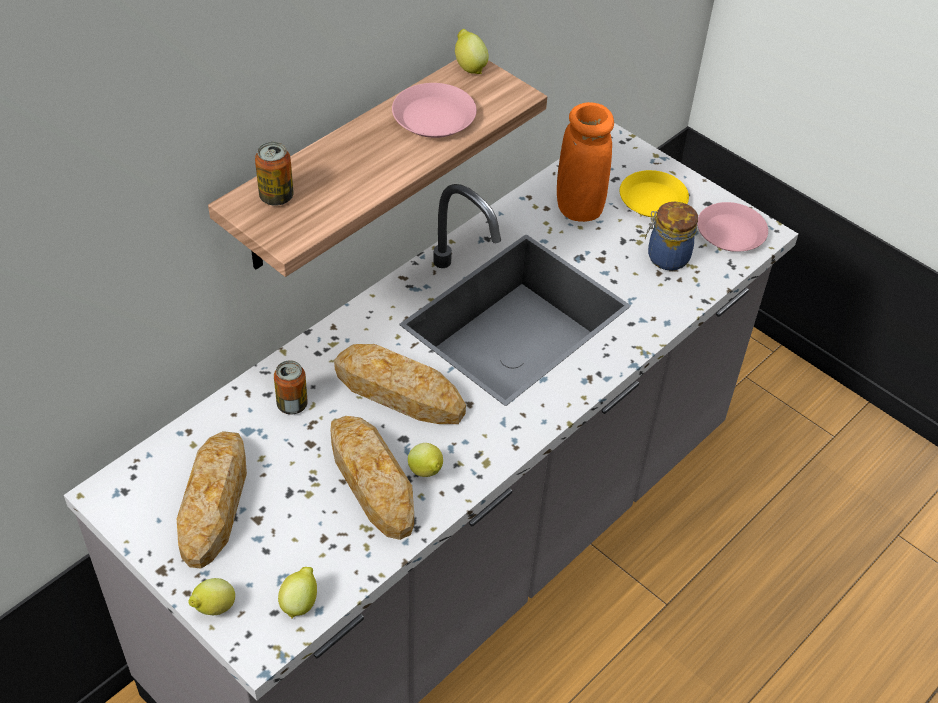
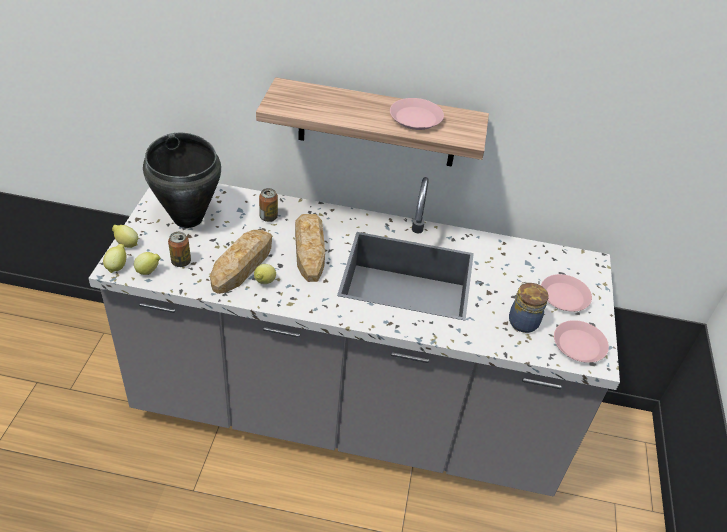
camera: 55 degrees right, 5 degrees down
(215, 502) = (188, 218): bread -> black cooking pot
(276, 197) = (300, 93): can -> can (181, 262)
(469, 67) = (472, 116): lemon -> lemon (117, 266)
(579, 208) = (519, 267): orange vase -> none
(653, 200) = (564, 297): yellow plate -> pink plate

